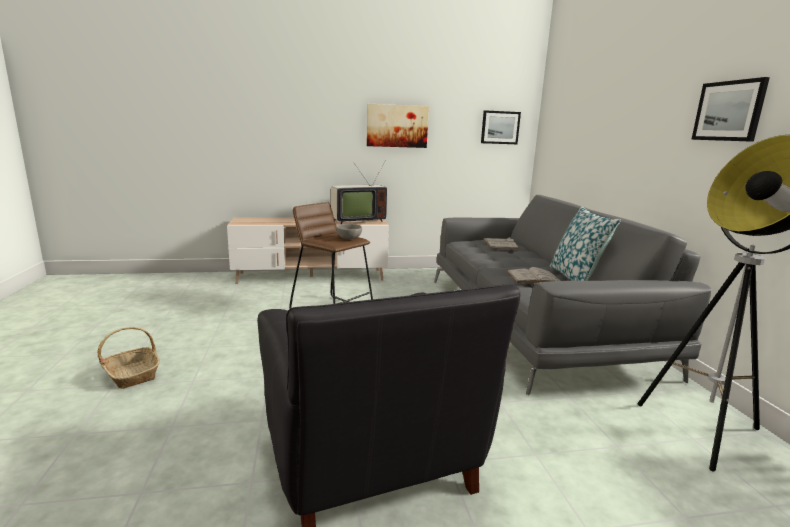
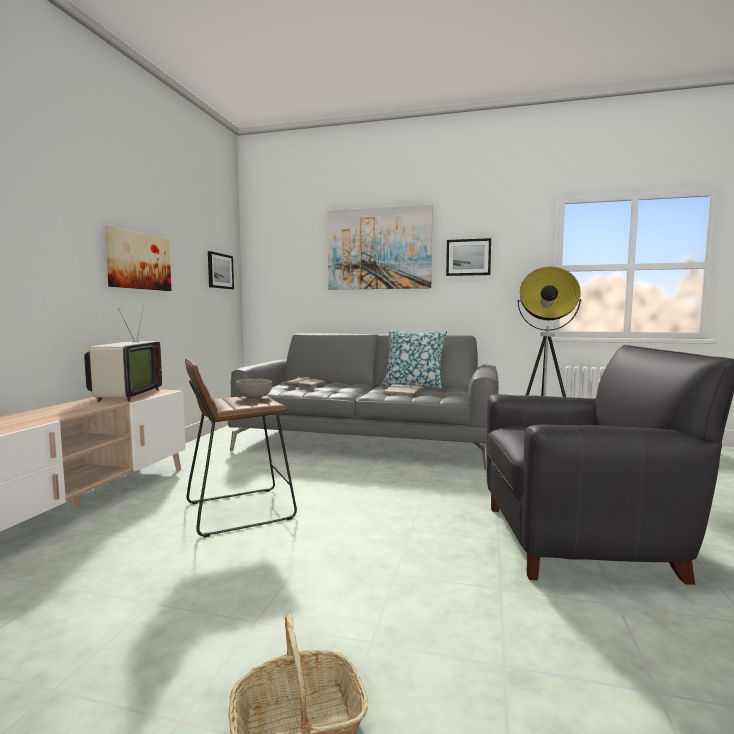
camera: 65 degrees left, 10 degrees down
(633, 100) = (379, 249): none -> picture

